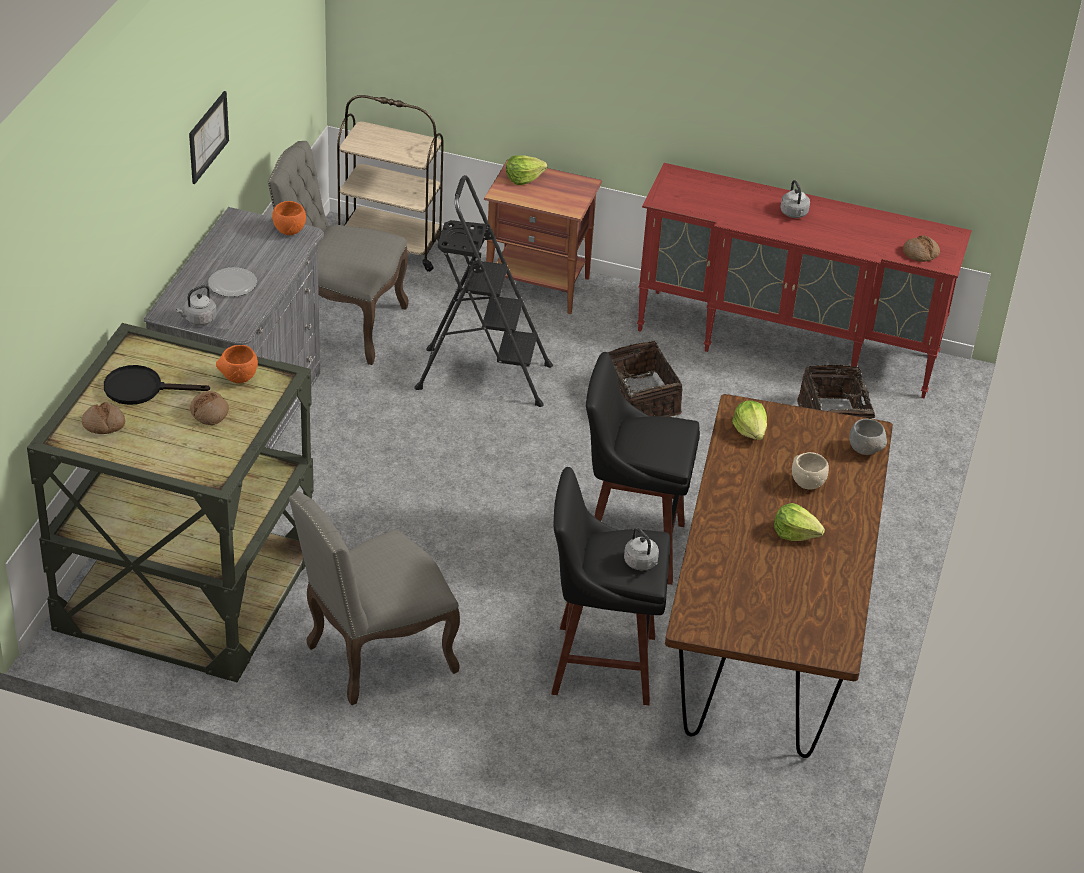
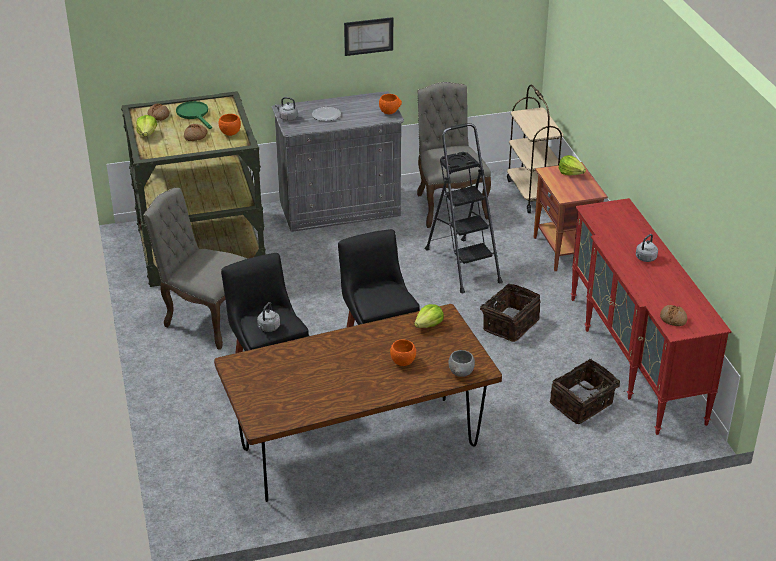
camera: 60 degrees right, 5 degrees down
(142, 389) = (194, 114): black frying pan -> green frying pan
(795, 533) = (352, 373): lettuce -> lettuce (147, 134)
(807, 484) = (403, 362): beige bowl -> orange bowl

